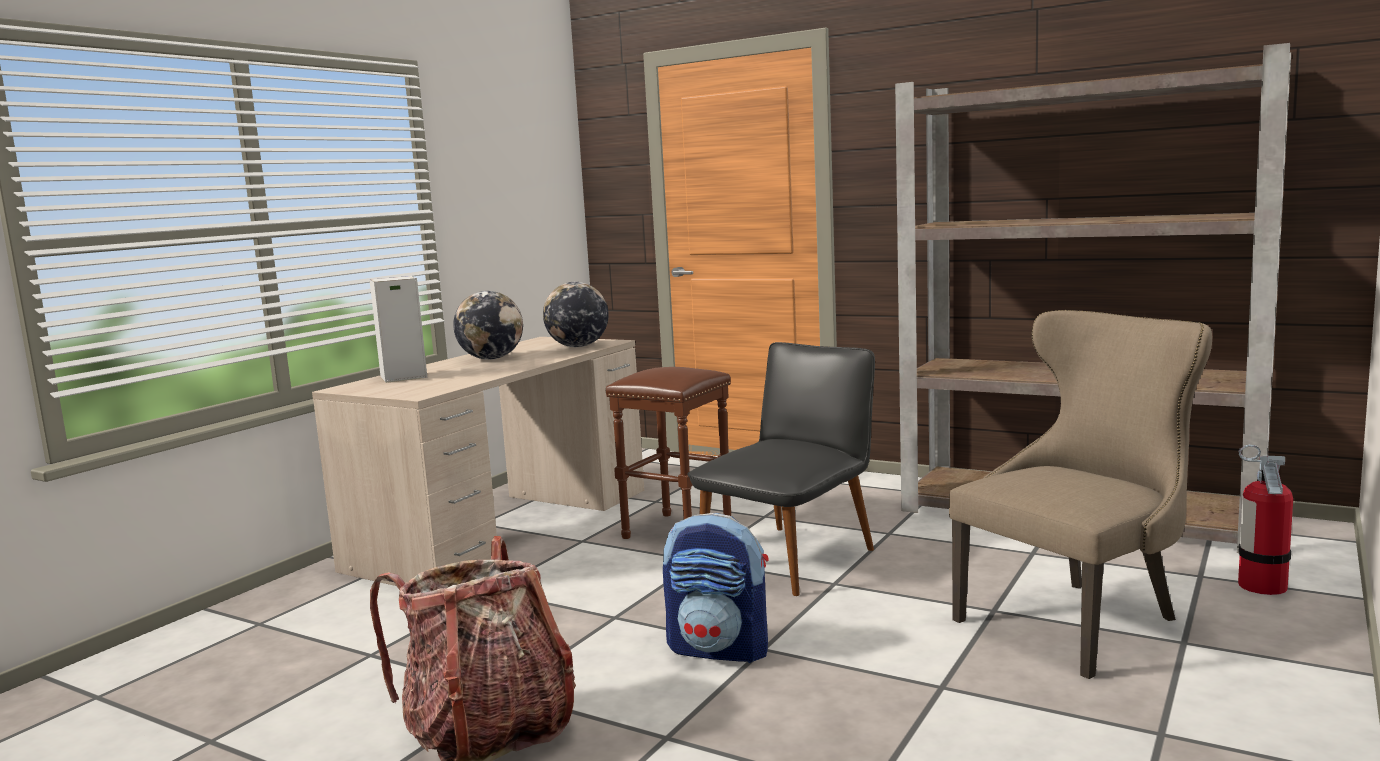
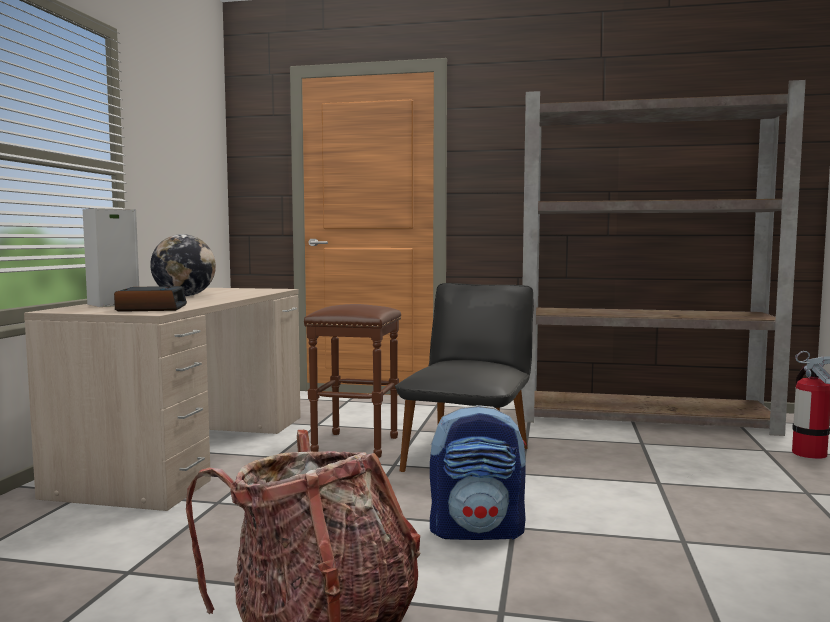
camera: 20 degrees left, 5 degrees down
(428, 385) = (151, 308): none -> alarm clock
(578, 347) = (254, 291): globe -> none
(1077, 621) = (723, 485): beige chair -> none

